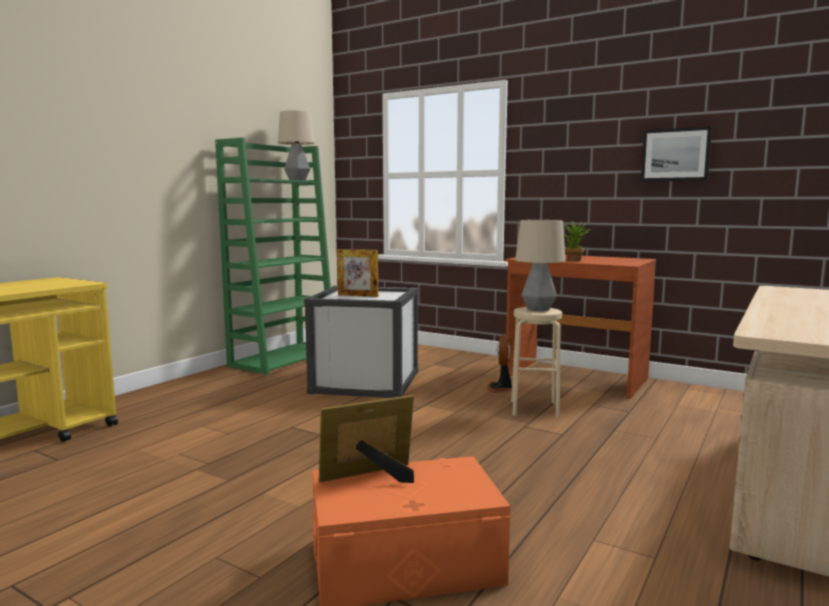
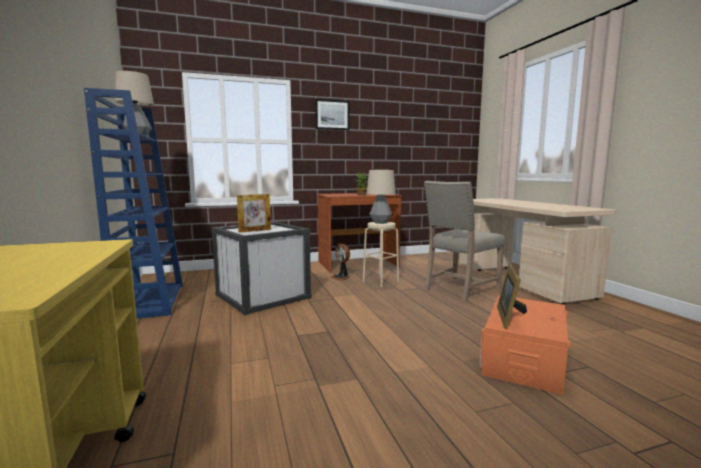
camera: 50 degrees left, 0 degrees up
(284, 358) = (150, 301): green bookcase -> blue bookcase
(621, 458) = (459, 289): none -> beige chair
(675, 155) = (388, 137): picture -> picture (332, 115)

